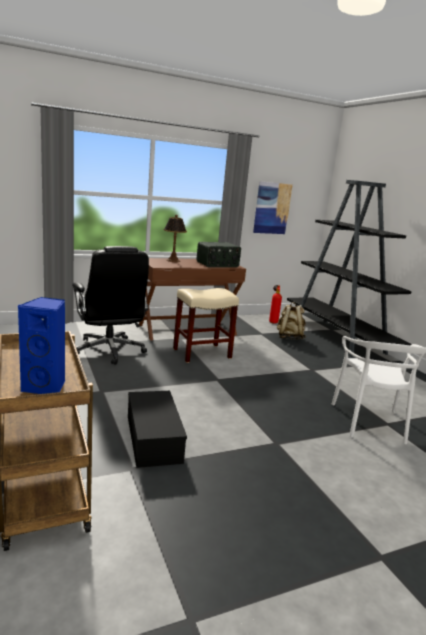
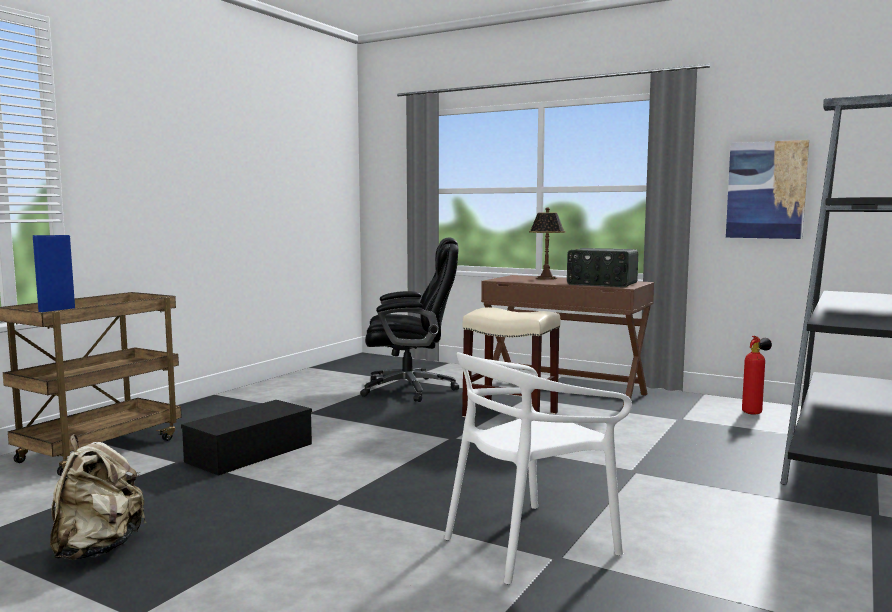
camera: 55 degrees right, 10 degrees down
(109, 351) = (411, 389): black office chair -> black office chair turned 120 degrees counterclockwise
(289, 337) = (722, 433): beige backpack -> beige backpack (97, 549)

